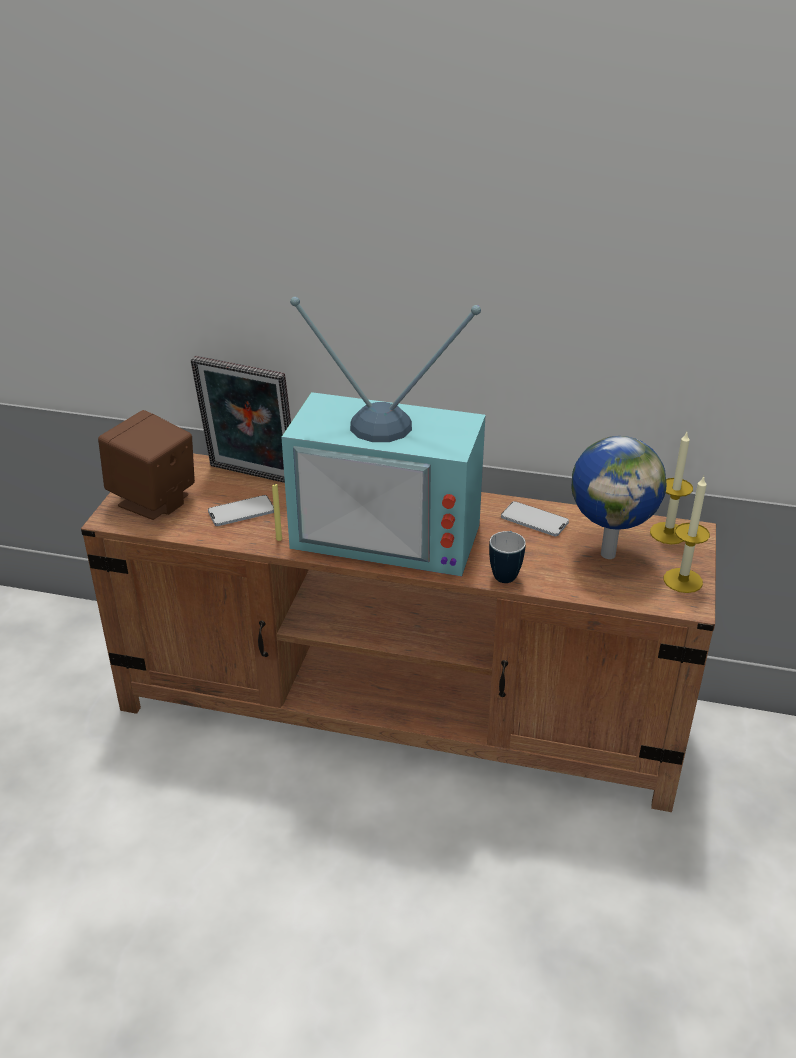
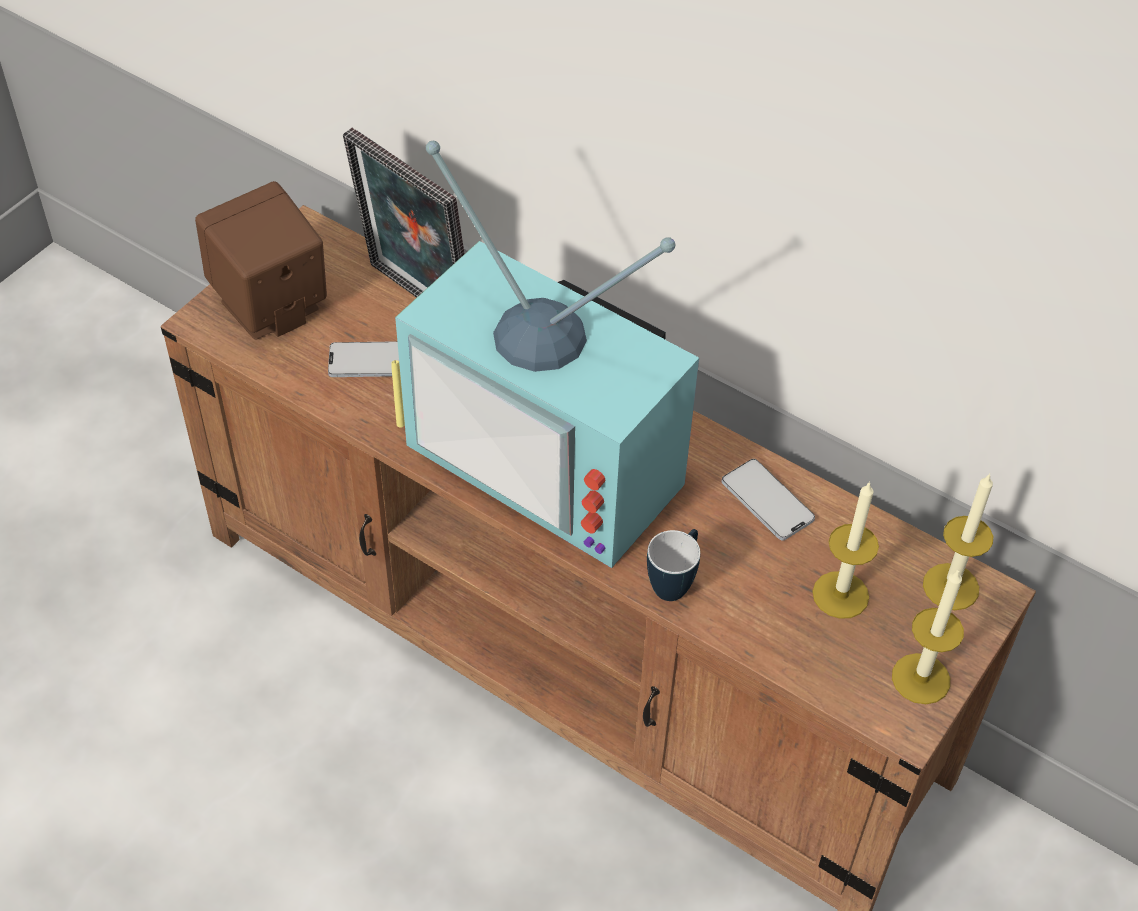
camera: 20 degrees right, 15 degrees up
(608, 553) = (840, 595): globe -> candle

